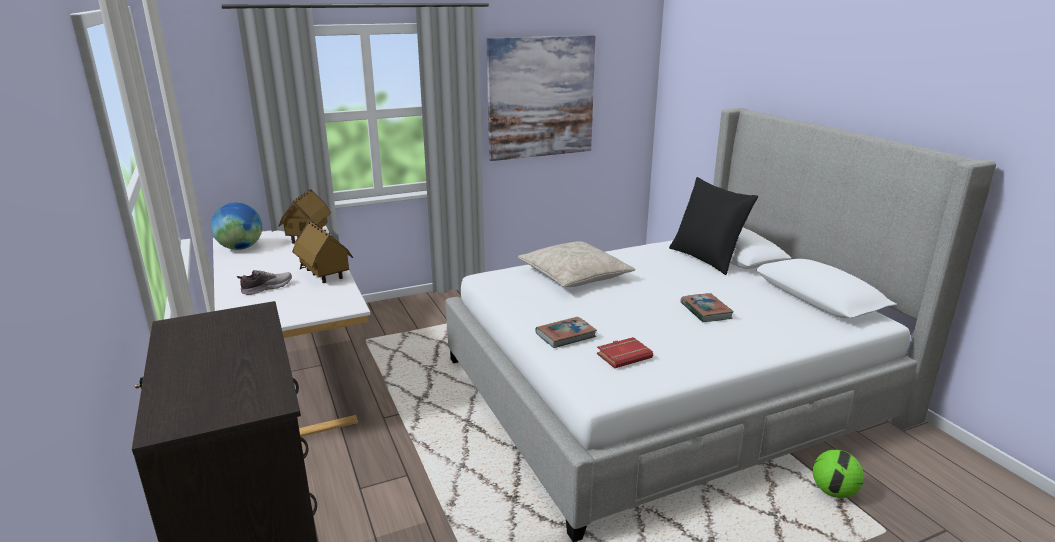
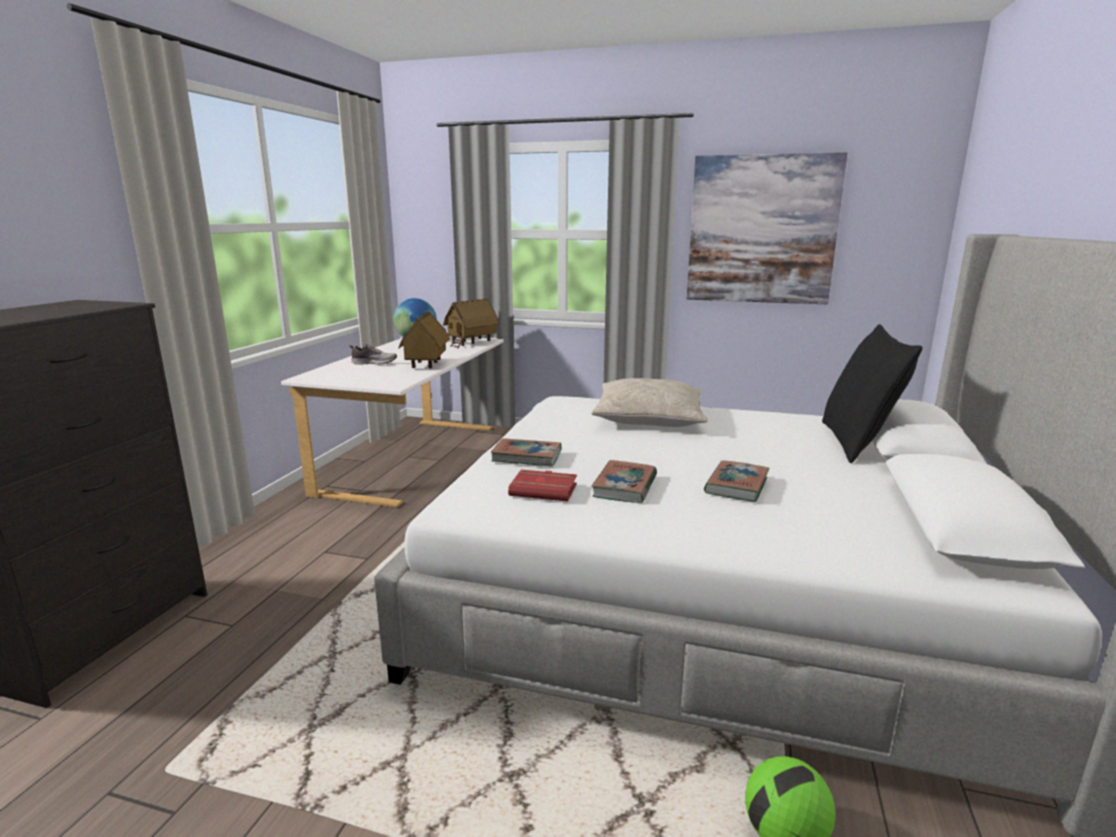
camera: 40 degrees right, 5 degrees down
(658, 334) = (625, 486): none -> book

